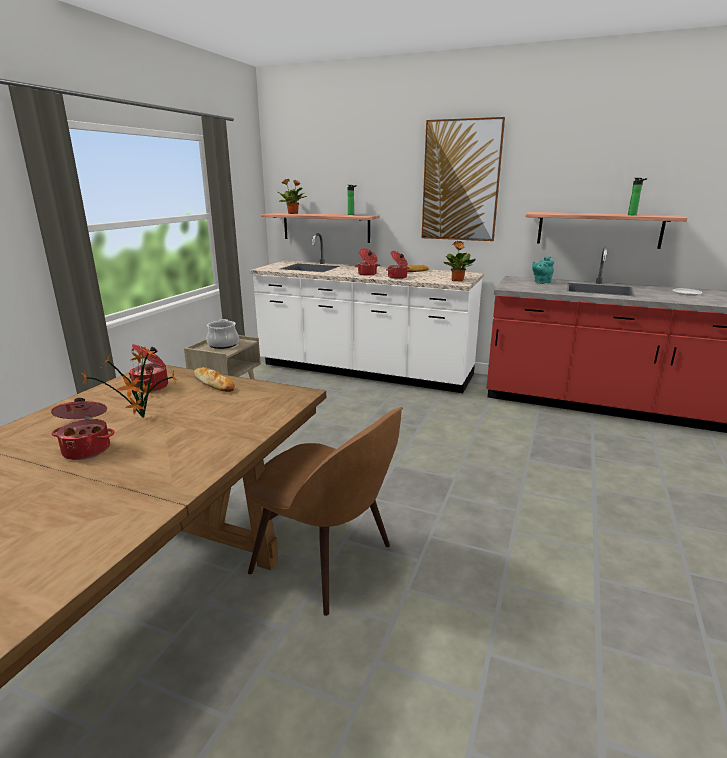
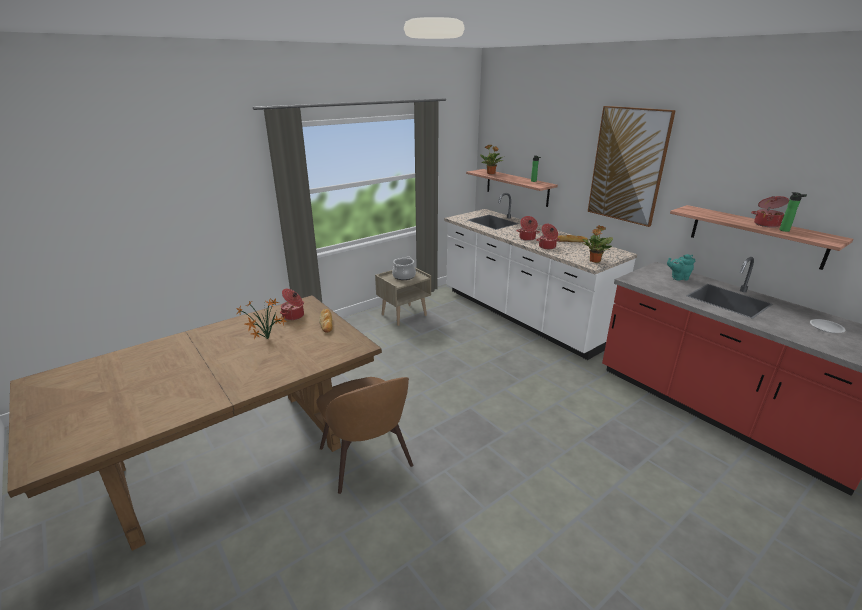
camera: 30 degrees right, 5 degrees up
(87, 449) = (226, 353): cooking pot -> cooking pot (766, 224)

